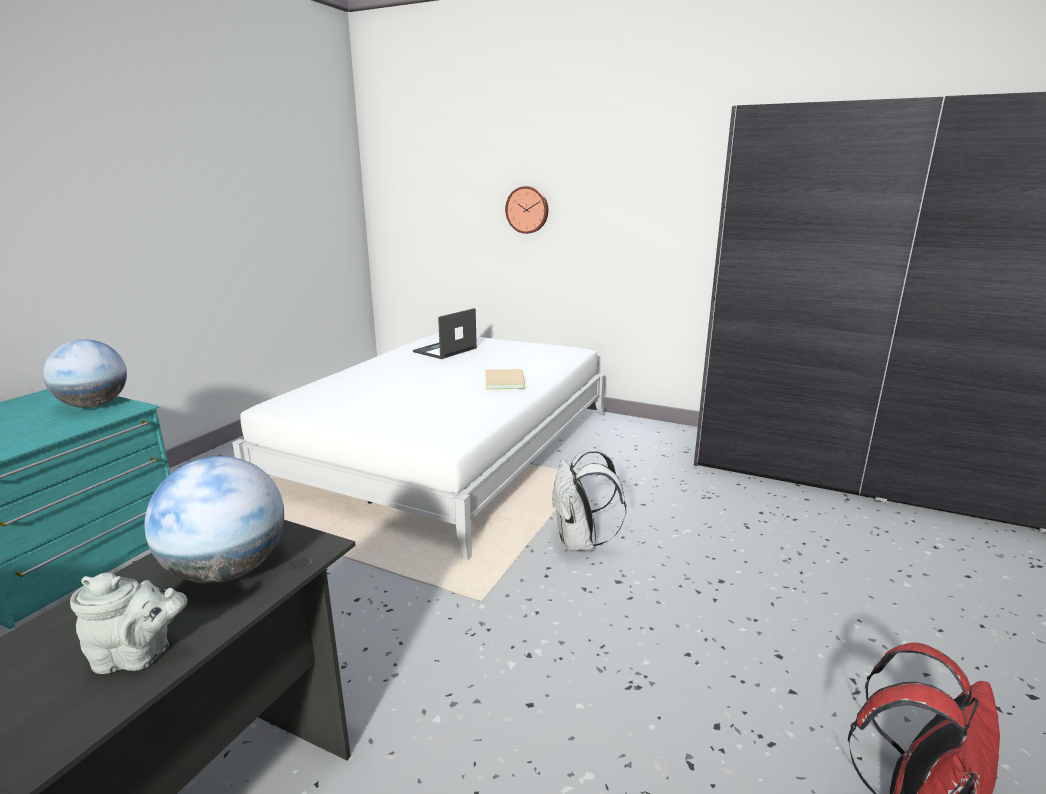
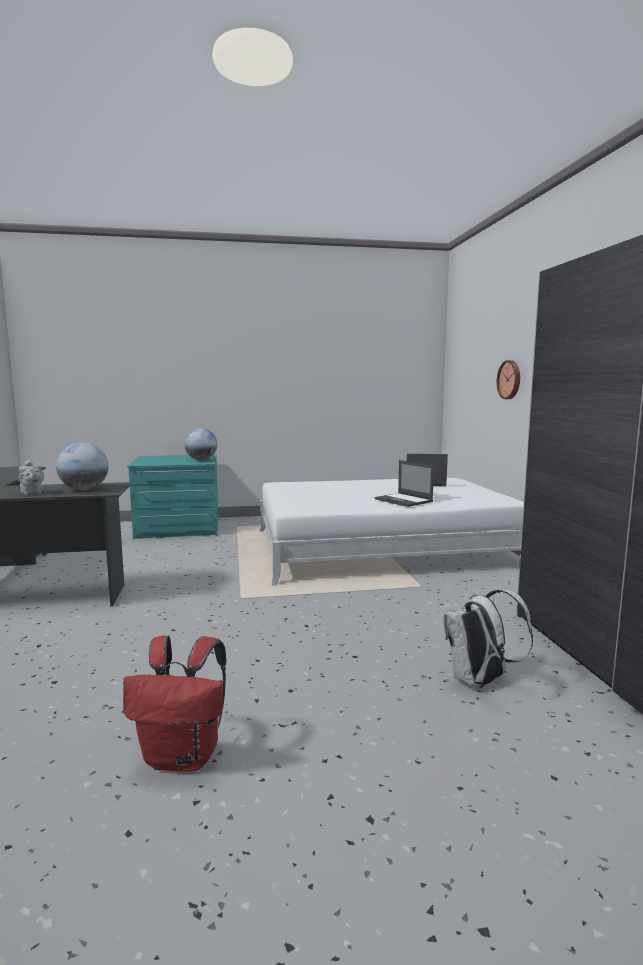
camera: 55 degrees right, 10 degrees down
(506, 380) = (404, 500): beige book -> laptop
(580, 543) = (332, 606): white backpack -> white backpack (480, 682)

